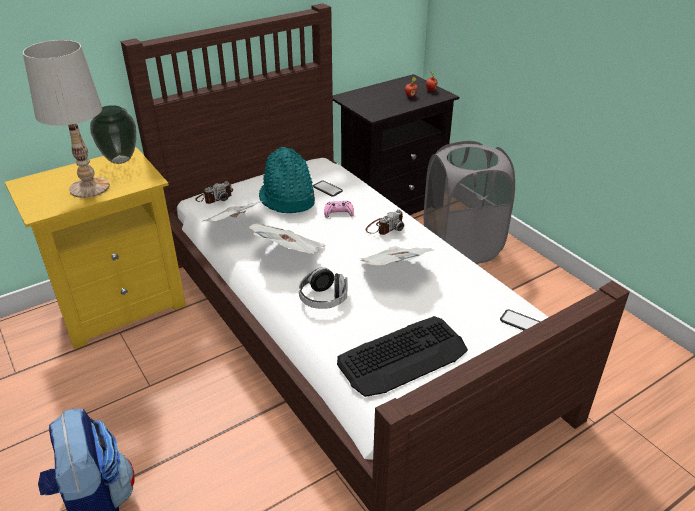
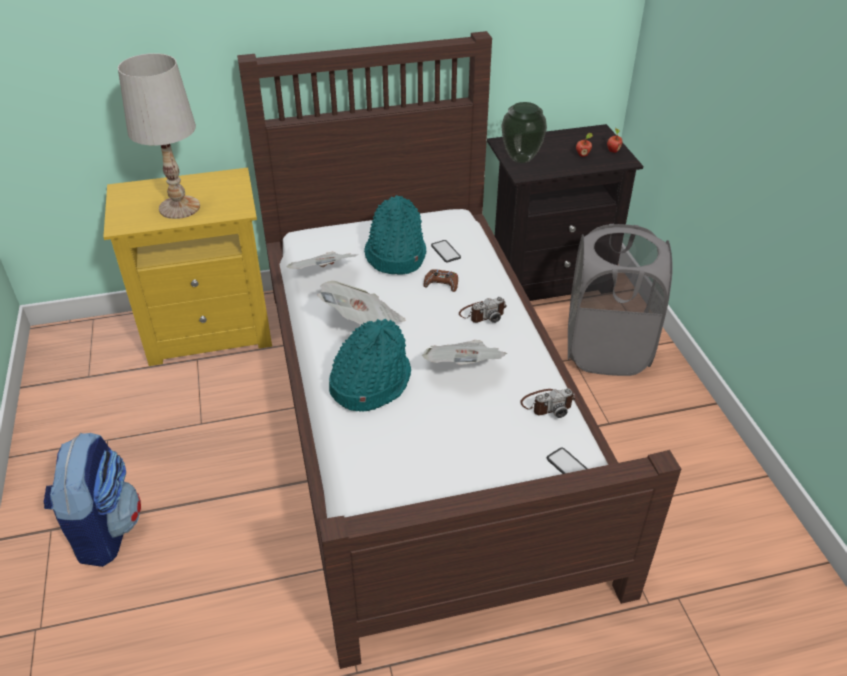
camera: 20 degrees right, 5 degrees up
(120, 160) = (224, 180): vase -> vase (521, 159)
(215, 197) = (321, 237): camera -> camera (547, 404)
(323, 299) = (370, 383): headphones -> turquoise hat
(338, 213) = (441, 284): pink game controller -> brown game controller
(403, 356) = (416, 470): keyboard -> none

